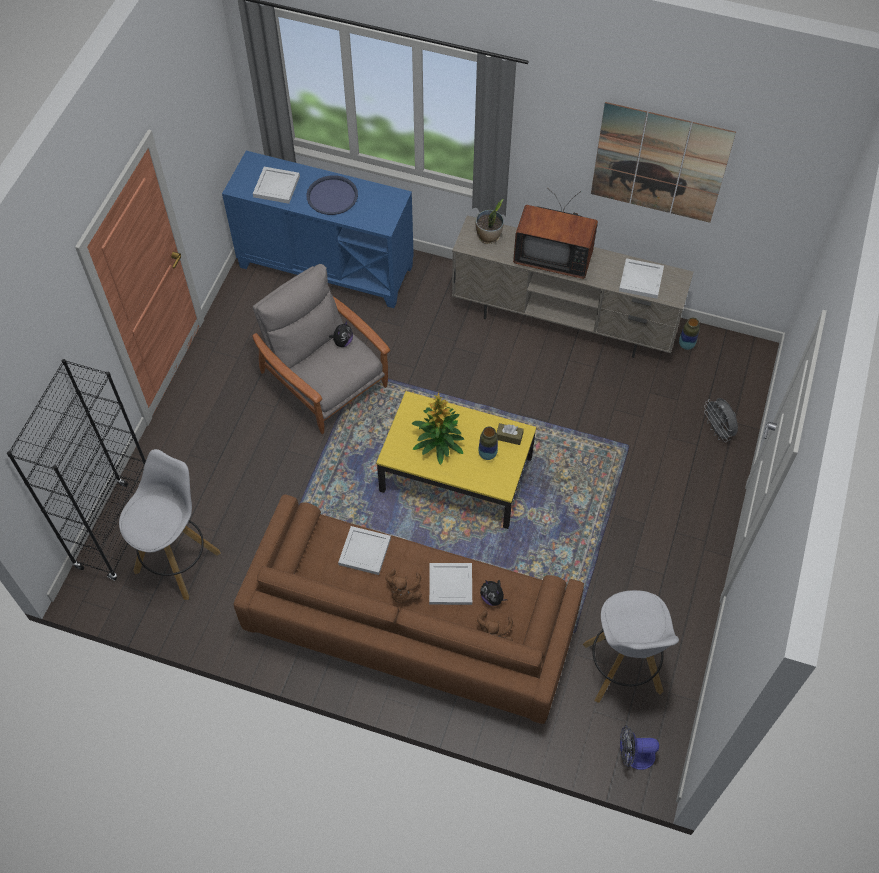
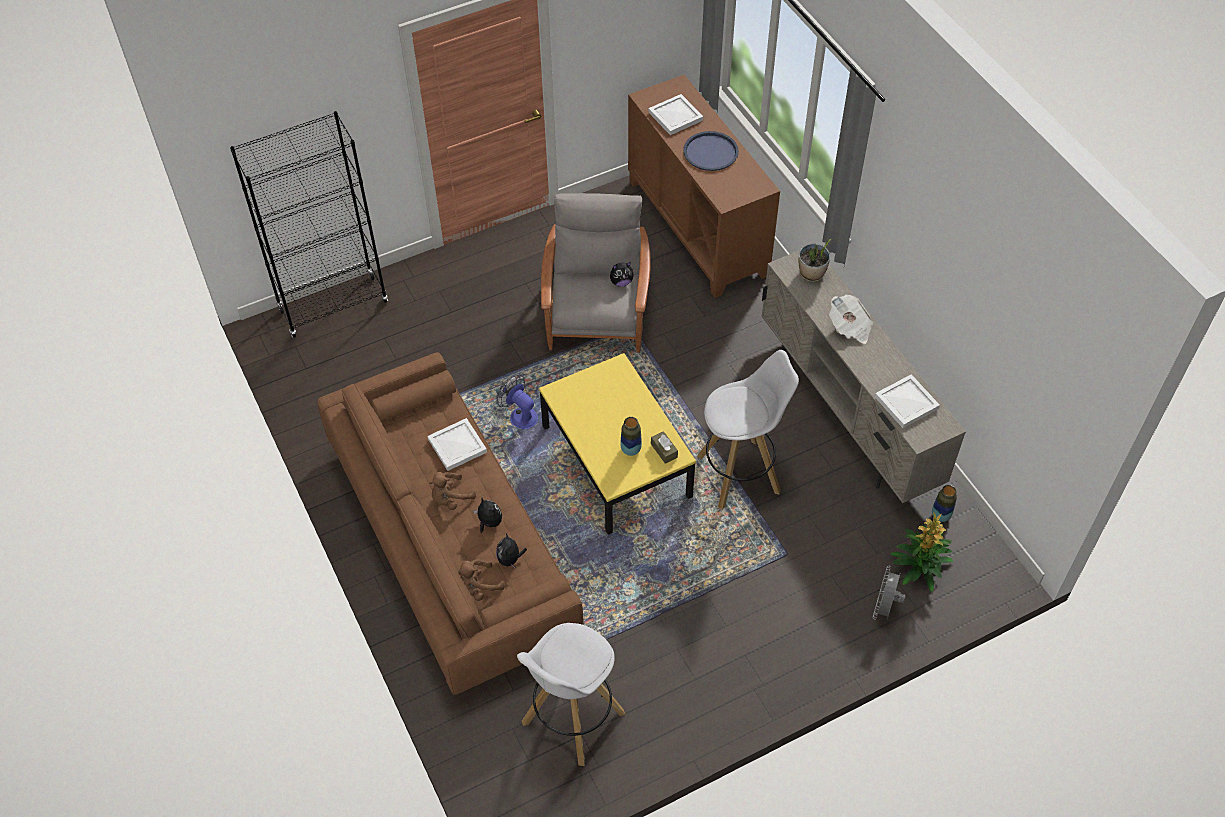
camera: 45 degrees right, 5 degrees down
(178, 560) = (348, 358): white stool -> white stool (740, 473)
(326, 266) = (698, 227): blue cabinet -> brown cabinet
(438, 441) = (603, 410): potted plant -> potted plant (919, 565)
(450, 585) = (489, 522): white tray -> plush toy
(553, 255) = (850, 327): television -> newspaper
(634, 755) = (503, 790): fan -> fan (520, 415)
(660, 163) = (973, 286): picture -> none

